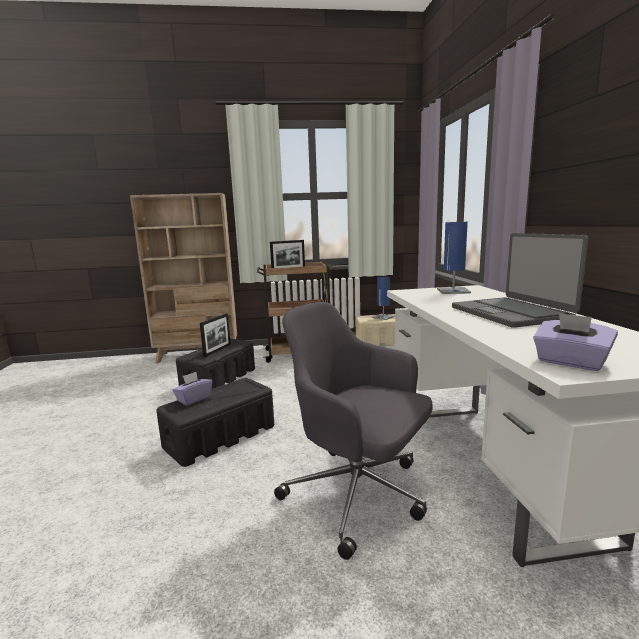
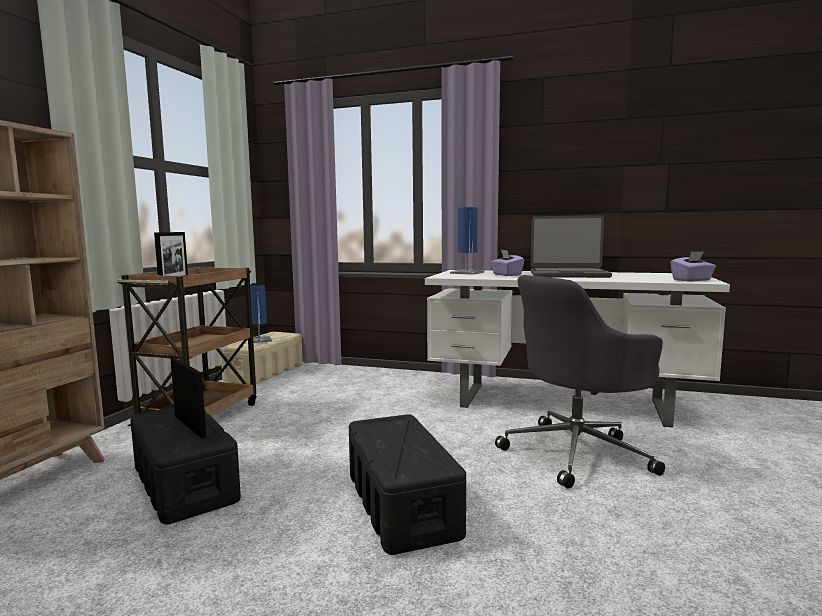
camera: 65 degrees left, 5 degrees down
(194, 399) = (391, 456): purple tissue box -> purple tissue box (506, 275)

